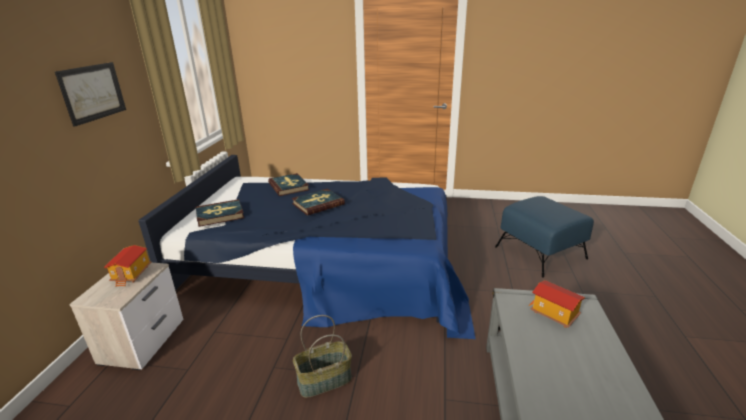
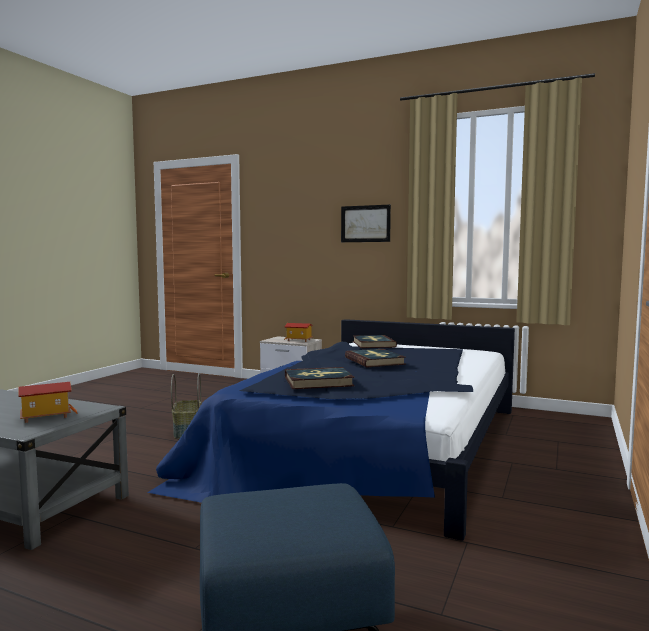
camera: 105 degrees right, 20 degrees down
(289, 186) = (443, 358): book -> book (318, 382)

